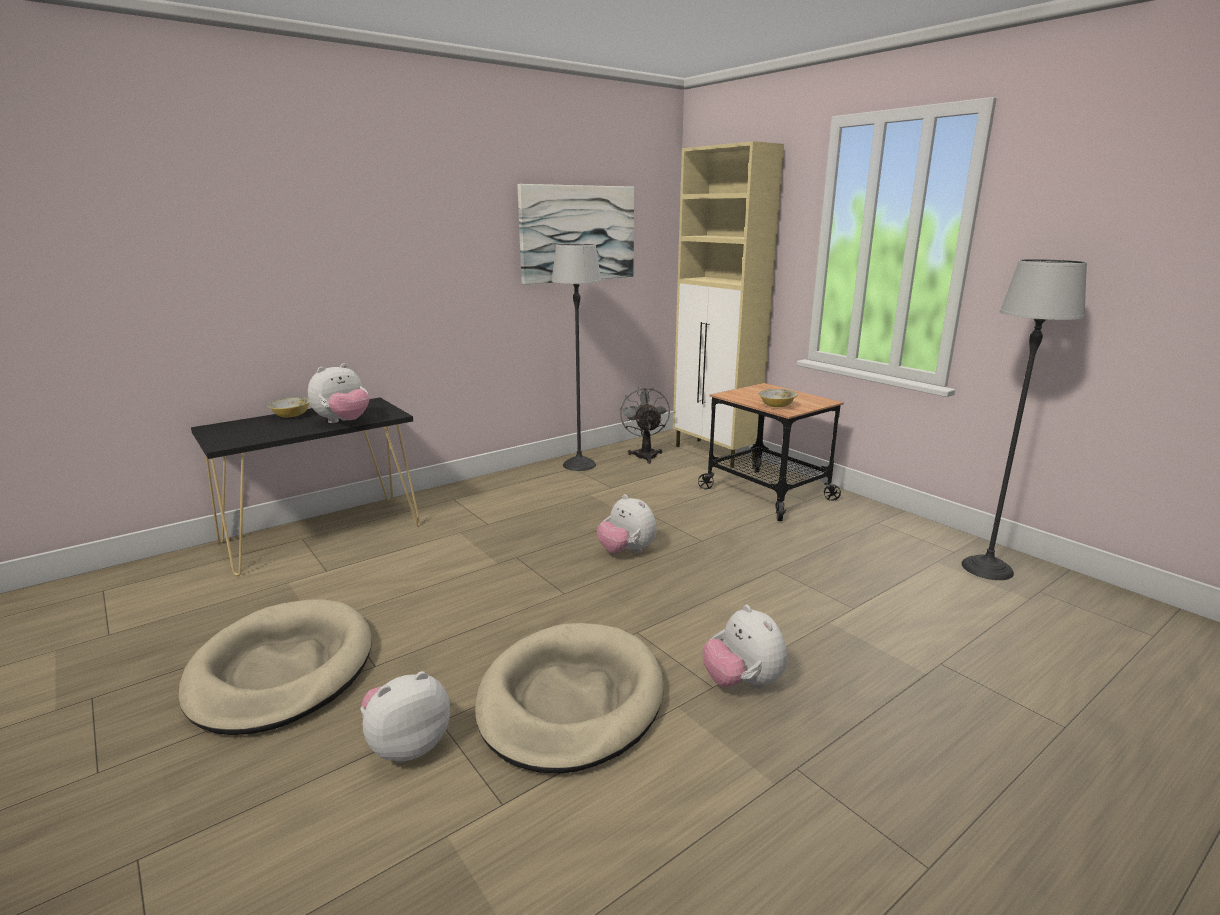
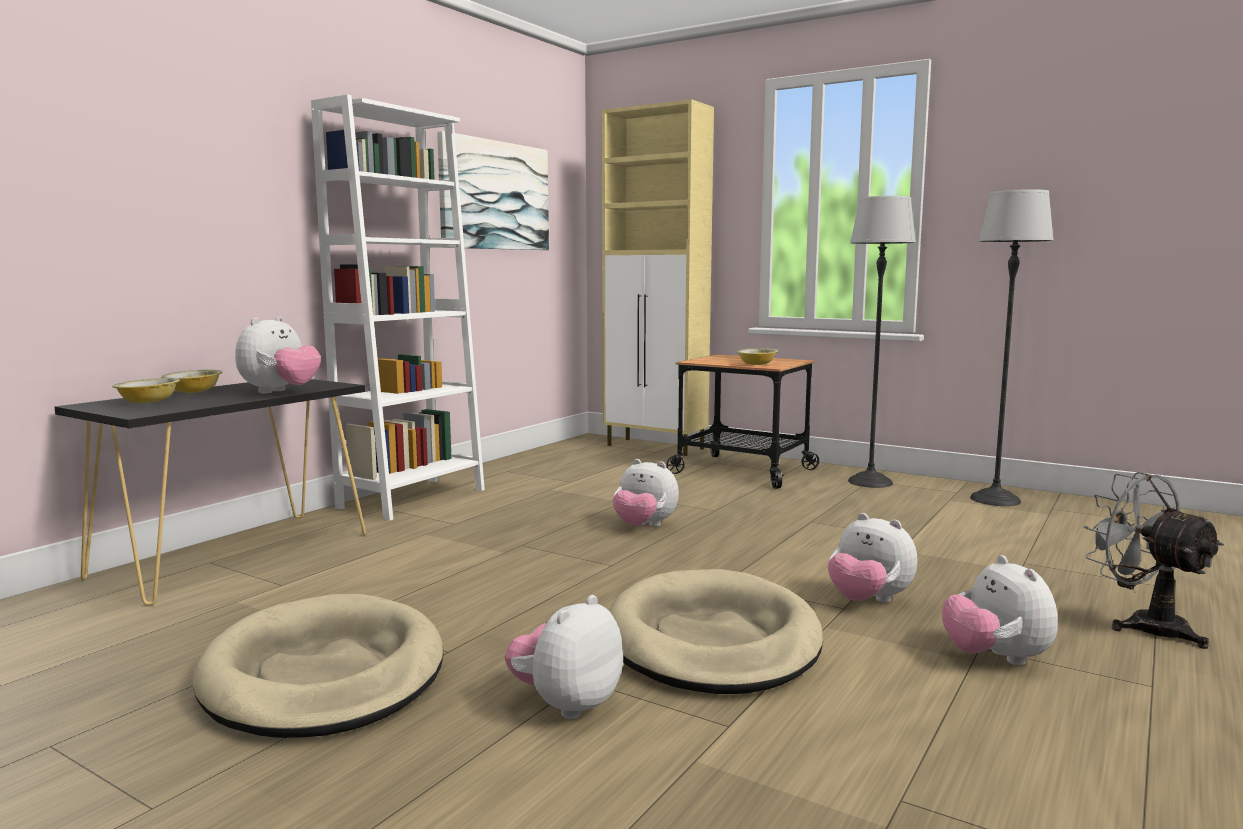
camera: 20 degrees left, 10 degrees down
(247, 428) = (148, 402): none -> bowl
(480, 490) = (412, 498): none -> white bookcase
(579, 465) = (511, 468): floor lamp -> floor lamp (870, 482)
(645, 454) = (579, 454): grey fan -> grey fan (1144, 625)
(799, 787) = (996, 658): none -> plush toy

